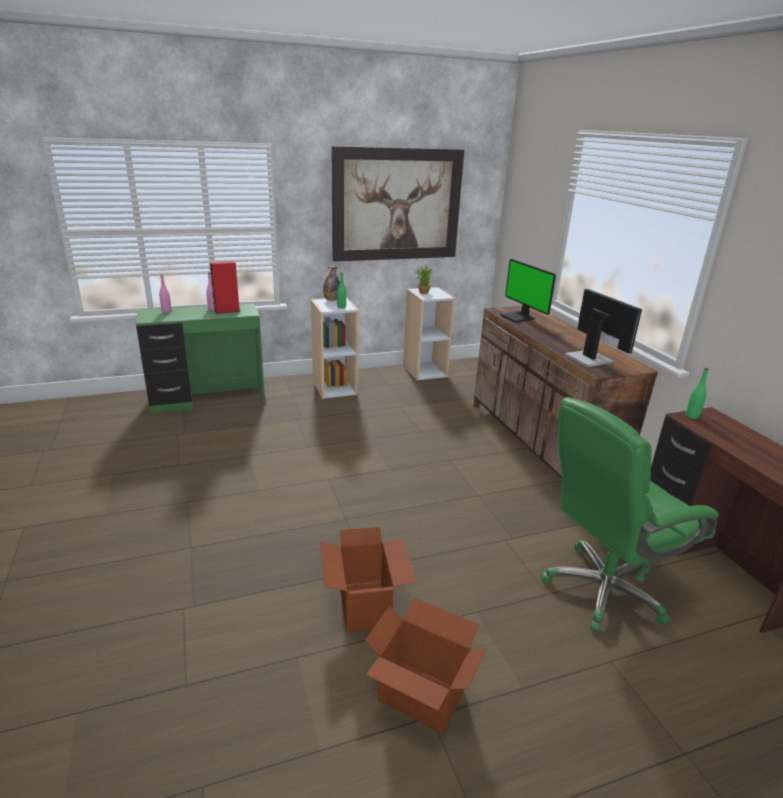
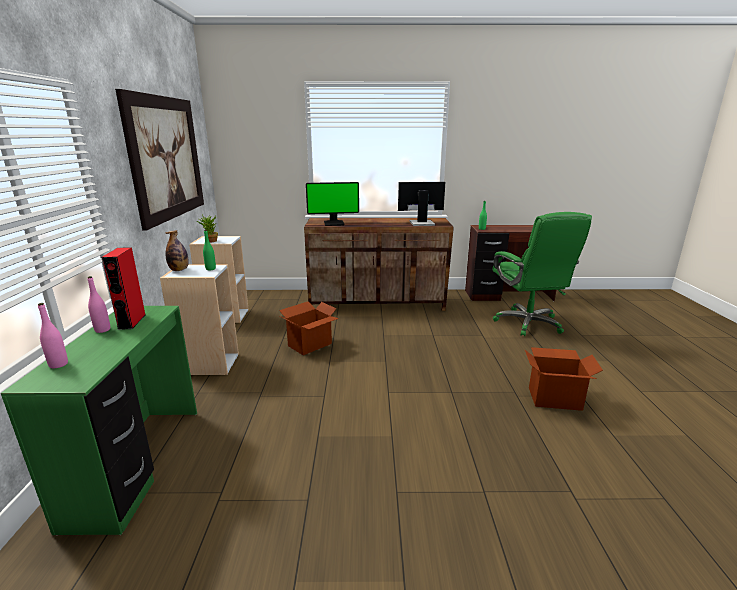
camera: 70 degrees left, 5 degrees down
(420, 697) = (628, 392): cardboard box -> cardboard box (310, 345)

